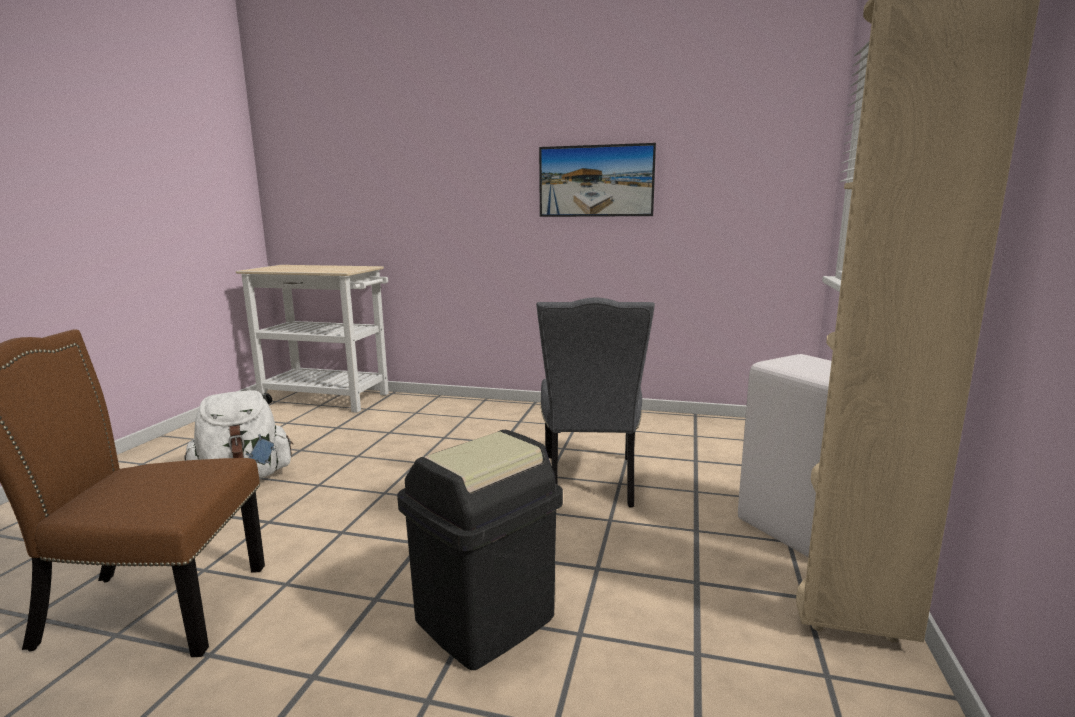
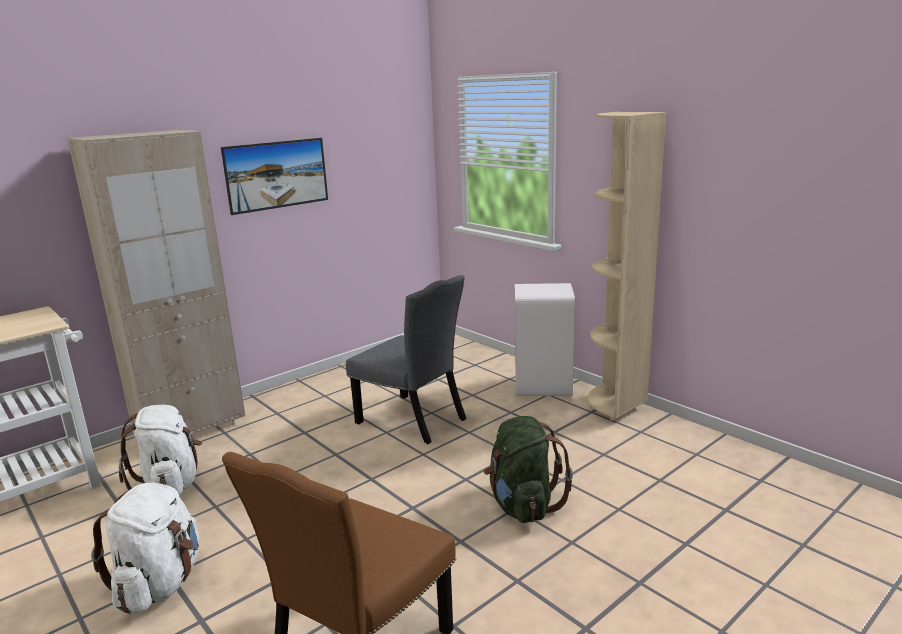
camera: 55 degrees left, 5 degrees up
(375, 430) = (170, 485): none -> white backpack
(457, 406) = (191, 429): none -> beige cabinet
(485, 620) = (523, 505): black trash can -> green backpack

